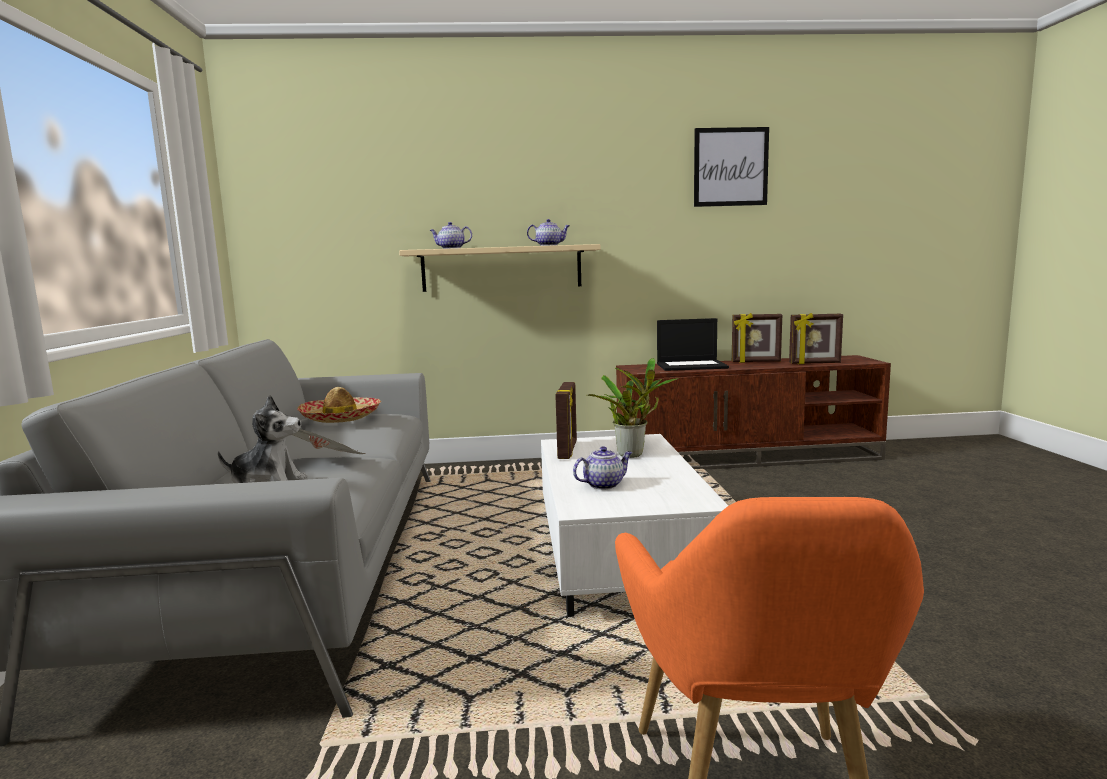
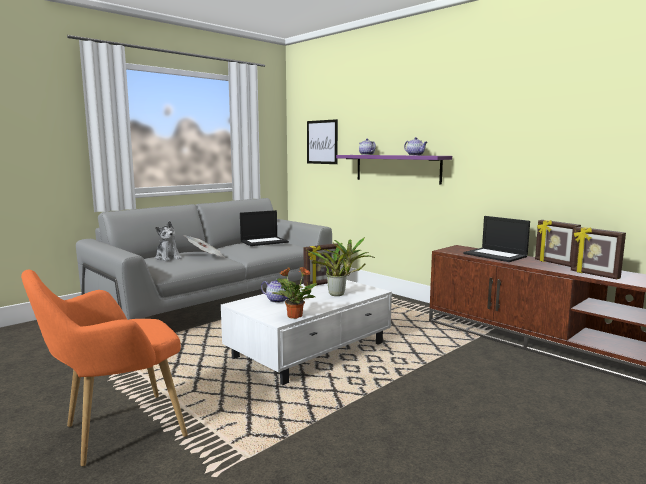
camera: 50 degrees right, 0 degrees up
(340, 418) = (264, 241): hat -> laptop
(501, 268) = (397, 168): beige shelf -> purple shelf
(693, 491) = (294, 316): none -> potted plant
(730, 167) = (561, 93): picture -> picture (322, 142)

